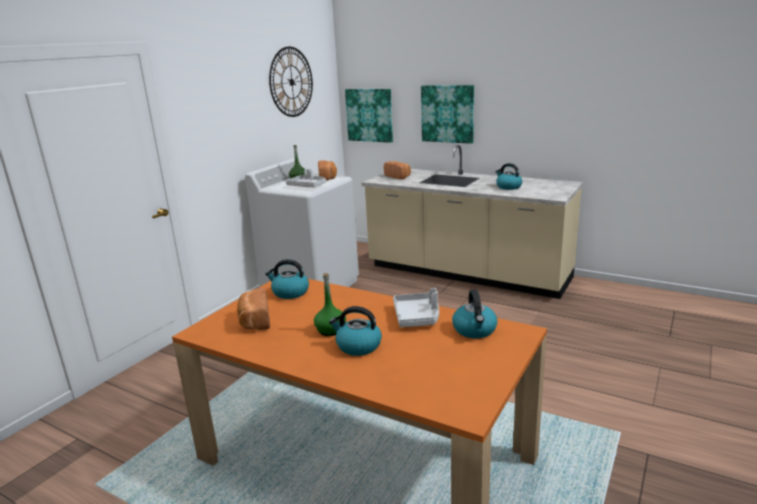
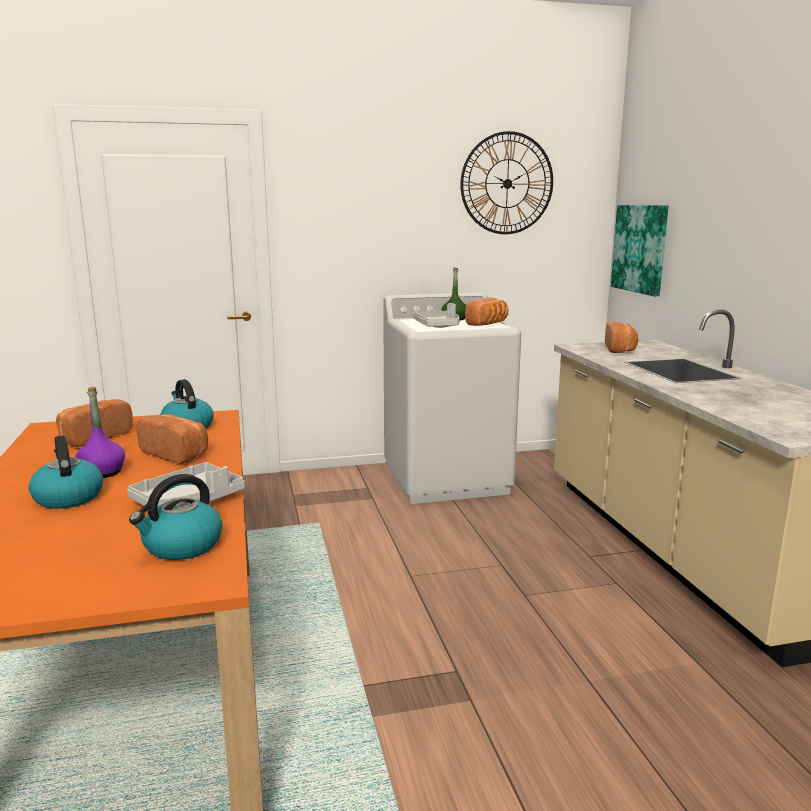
camera: 45 degrees right, 5 degrees down
(331, 330) = (102, 472): green bottle -> purple bottle
(335, 305) = (177, 454): none -> bread
(448, 113) = (734, 253): picture -> none
(508, 187) = (749, 400): kettle -> none

